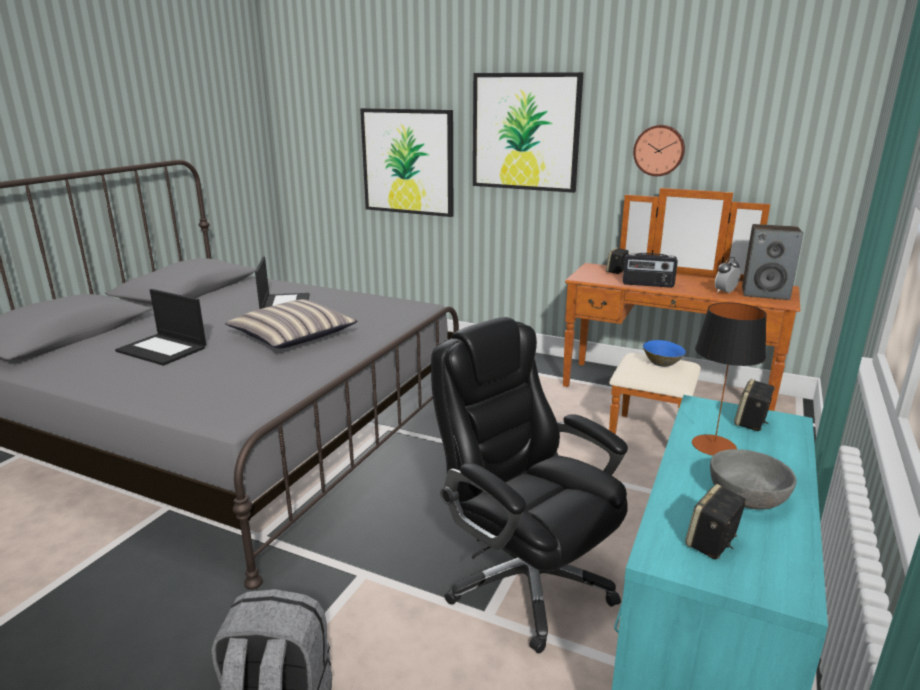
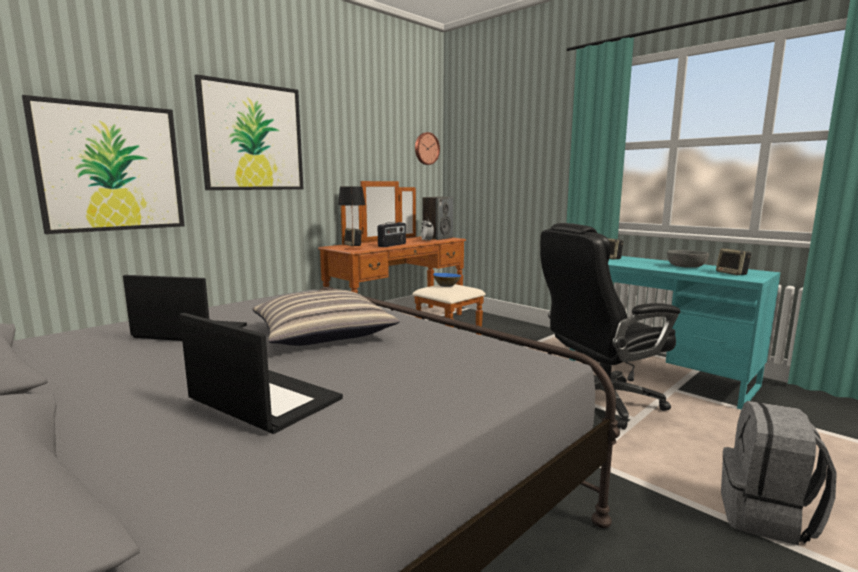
camera: 70 degrees left, 10 degrees down
(163, 349) = (263, 400): laptop -> laptop turned 105 degrees counterclockwise
(659, 150) = (352, 154): wall clock -> wall clock (426, 148)
(714, 445) = (636, 264): table lamp -> table lamp (353, 249)

